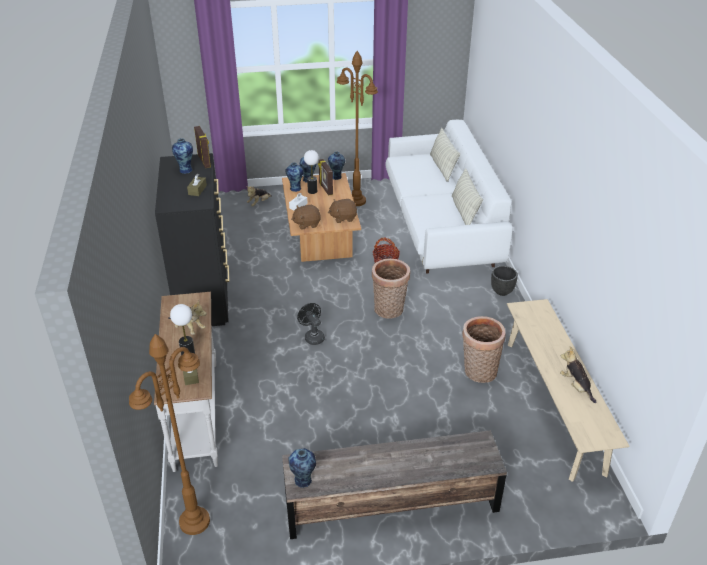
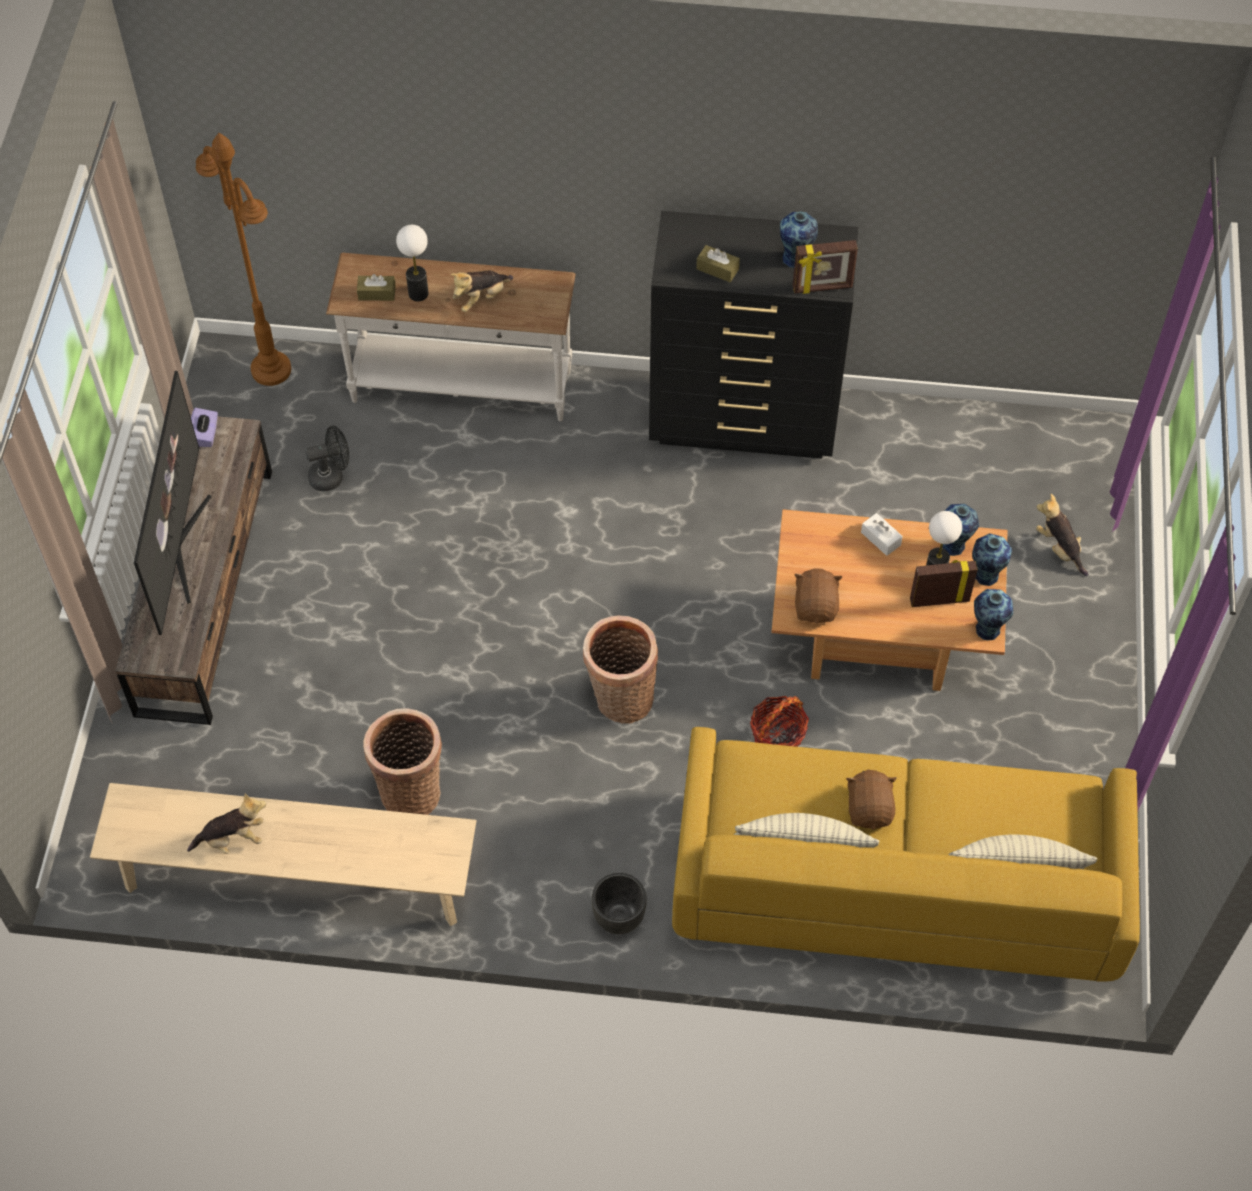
camera: 105 degrees right, 20 degrees up
(303, 481) = (205, 435): vase -> purple tissue box
(306, 224) = (809, 541): brown plush toy -> brown plush toy (869, 809)
(312, 336) = (587, 564): black fan -> black fan (332, 476)
(356, 201) = (1032, 737): brown floor lamp -> none
(401, 467) = (179, 548): none -> television
(440, 224) = (894, 882): white sofa -> yellow sofa

